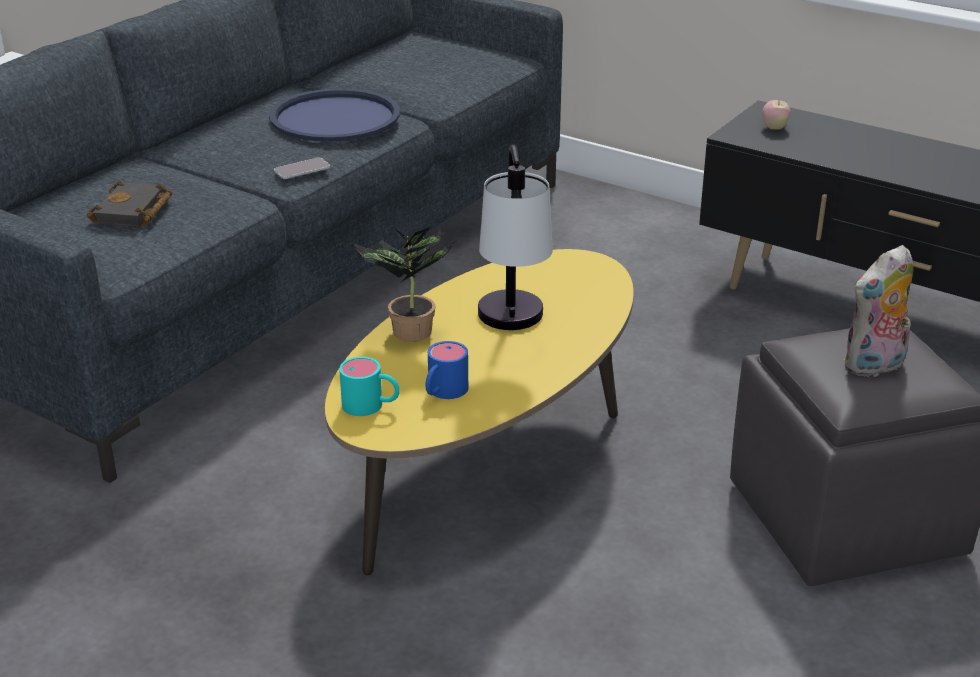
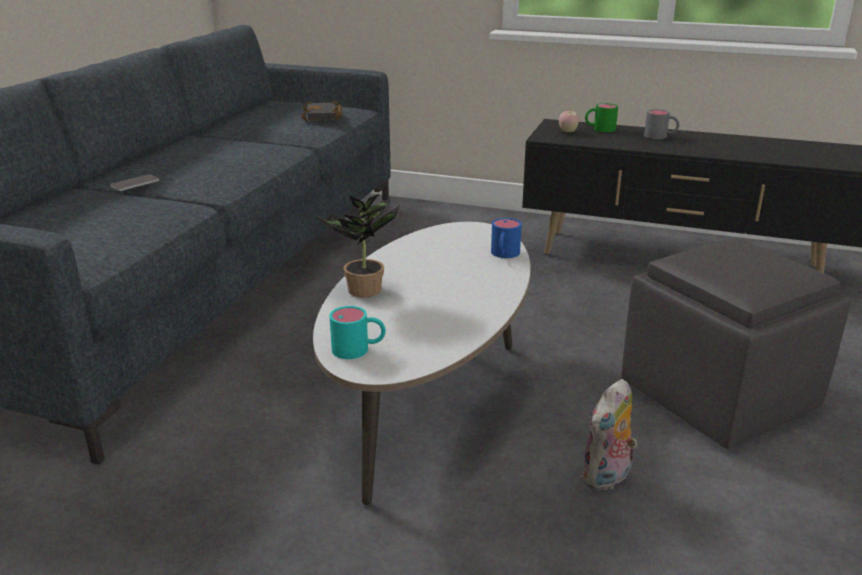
camera: 15 degrees left, 5 degrees down
(133, 212) = (91, 222): black book -> black book (324, 116)
(302, 169) = (228, 182): phone -> phone (135, 184)
(335, 117) = (240, 148): blue tray -> none
(443, 392) = (415, 331): blue mug -> blue mug (504, 255)
(490, 465) = (431, 398): yellow coffee table -> white coffee table
(513, 330) = (447, 279): table lamp -> none
(822, 128) = (599, 129): none -> green mug
(874, 366) = (748, 266): plush toy -> plush toy (607, 478)
(899, 150) = (660, 136): none -> grey mug

